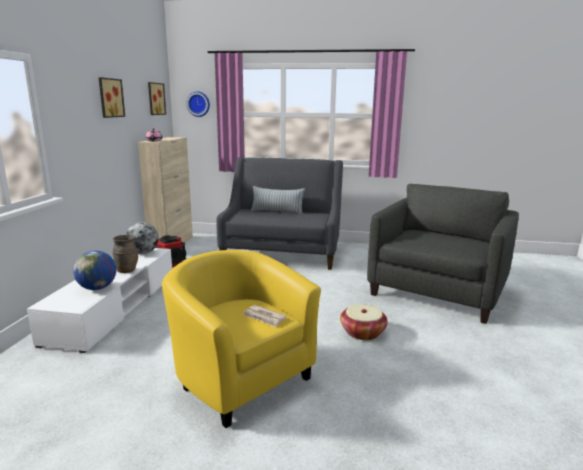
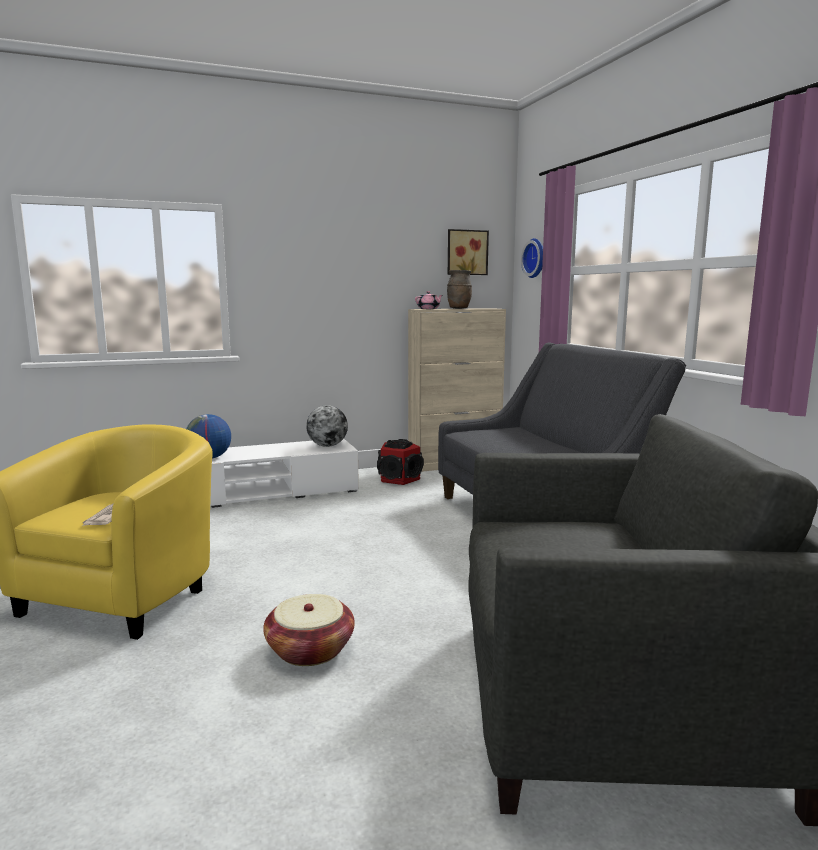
camera: 60 degrees right, 5 degrees down
(110, 98) = (356, 250): picture -> none
(127, 271) = (266, 454): brown vase -> brown vase (459, 308)
(277, 211) = (543, 440): pillow -> none

